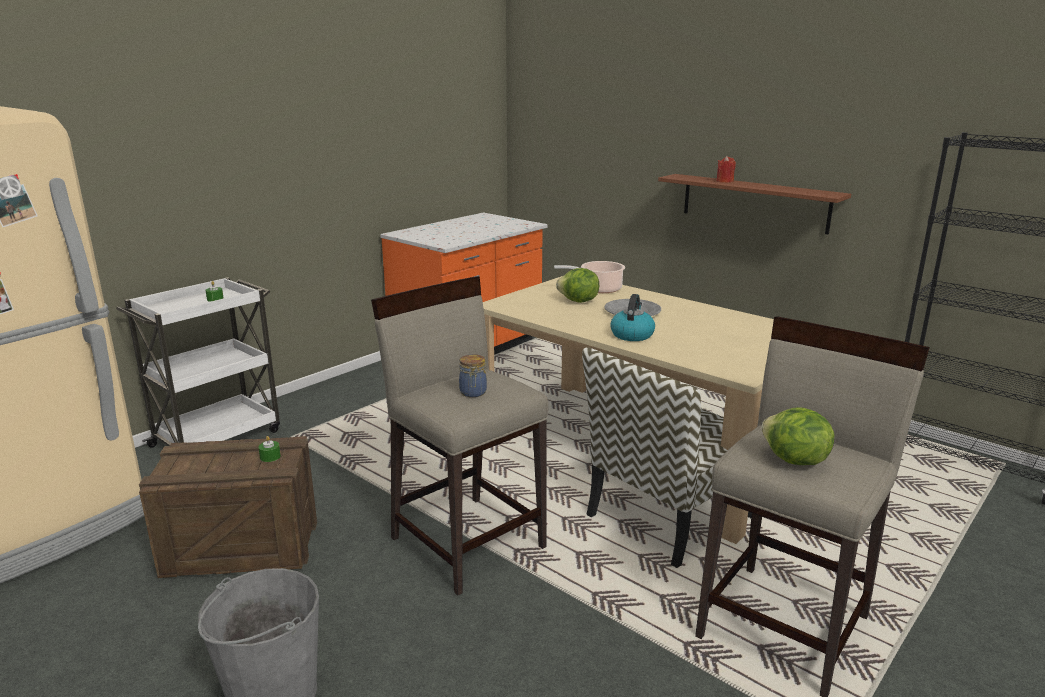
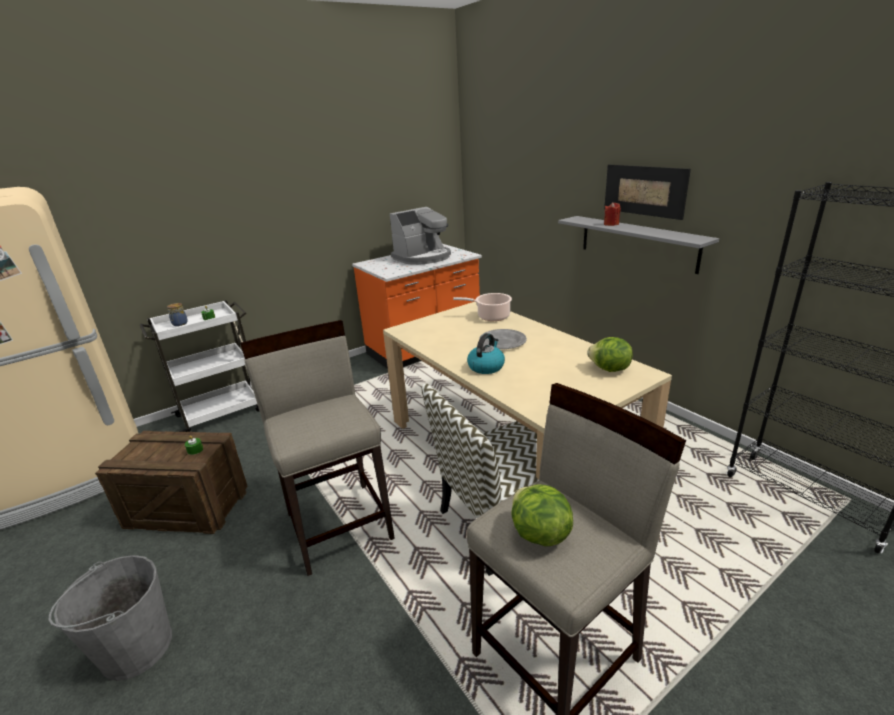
camera: 15 degrees right, 5 degrees up
(473, 227) = (423, 257): none -> coffee machine
(473, 393) = (318, 421): jar -> jar (179, 324)
(578, 301) = (466, 329): lettuce -> lettuce (609, 369)
(754, 203) = (637, 243): brown shelf -> grey shelf
(762, 143) = (644, 190): none -> picture

